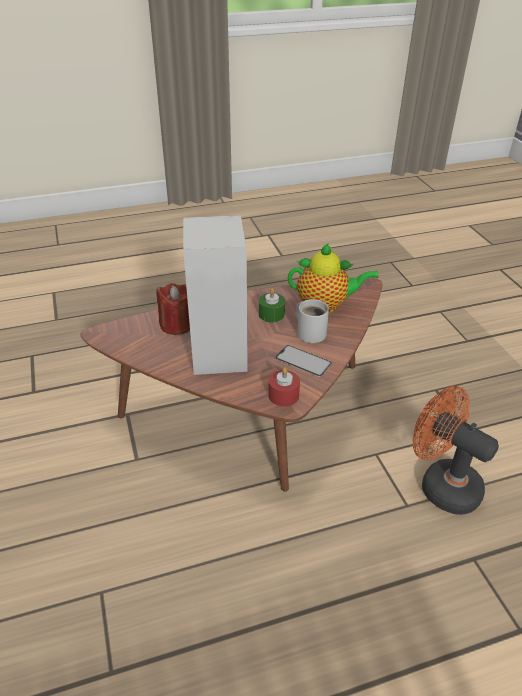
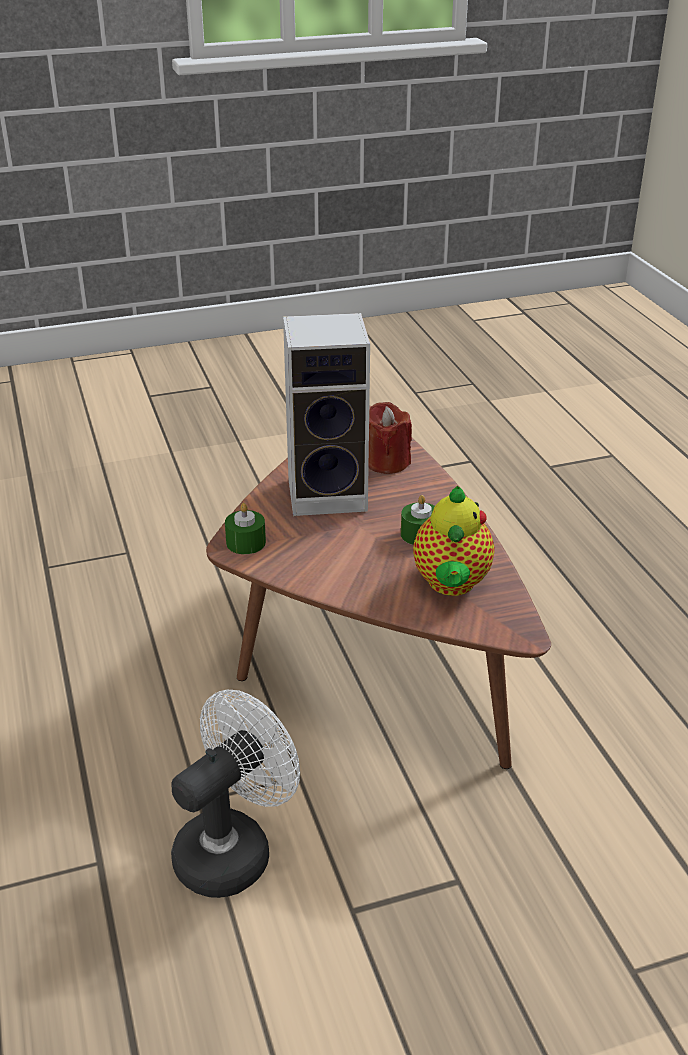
camera: 90 degrees right, 5 degrees down
(283, 395) = (246, 542): red candle -> green candle
(303, 361) = (312, 559): phone -> none
(310, 332) = (379, 567): white mug -> none
(441, 484) = (233, 848): orange fan -> white fan

